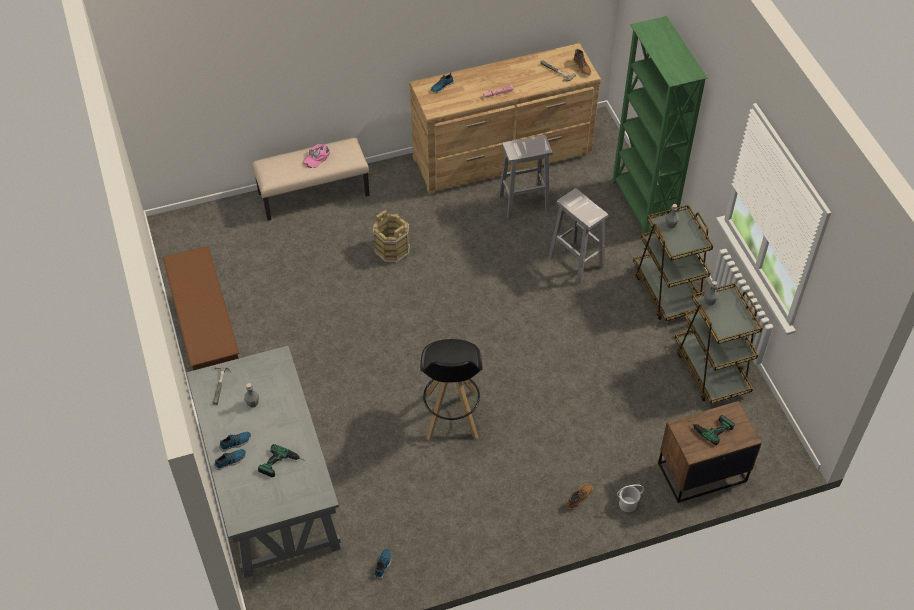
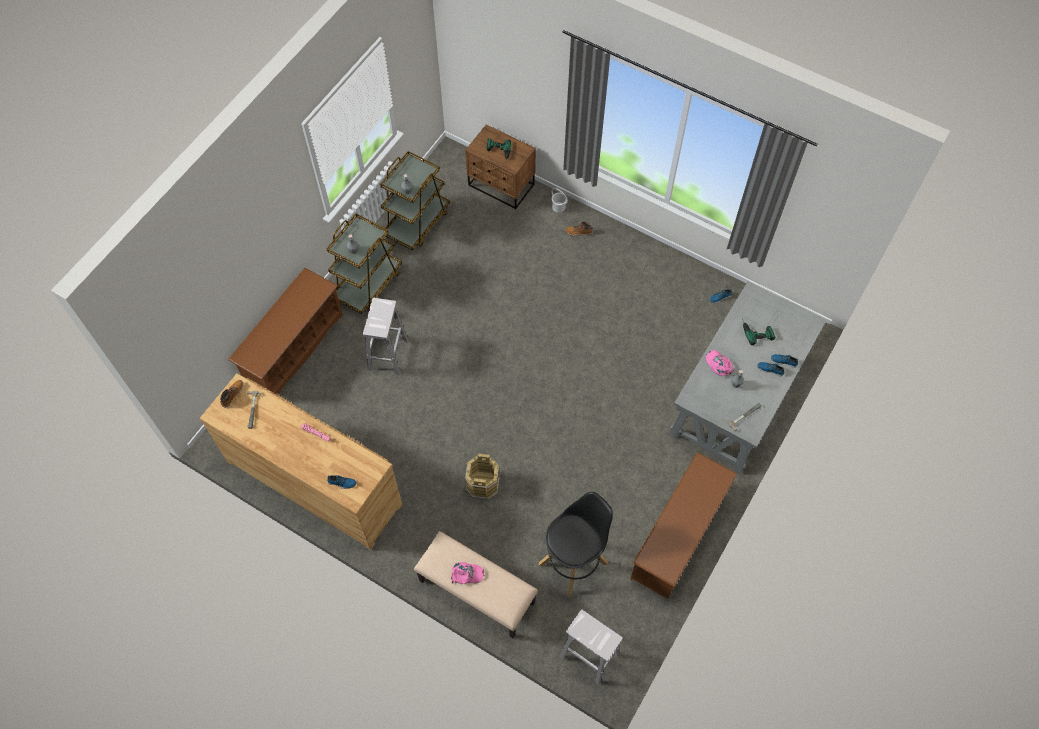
camera: 130 degrees left, 10 degrees up
(284, 406) = (719, 364): none -> pink cap
(451, 415) = (587, 337): black stool -> black stool (574, 562)
(524, 202) = (355, 429): white stool -> white stool (588, 655)
(642, 206) = (294, 348): green bookcase -> brown shoe rack

